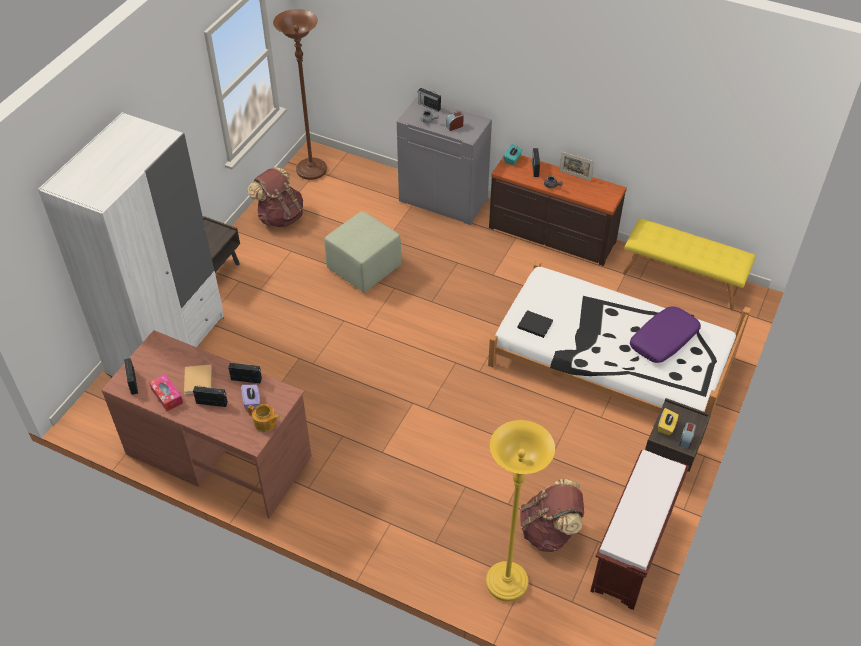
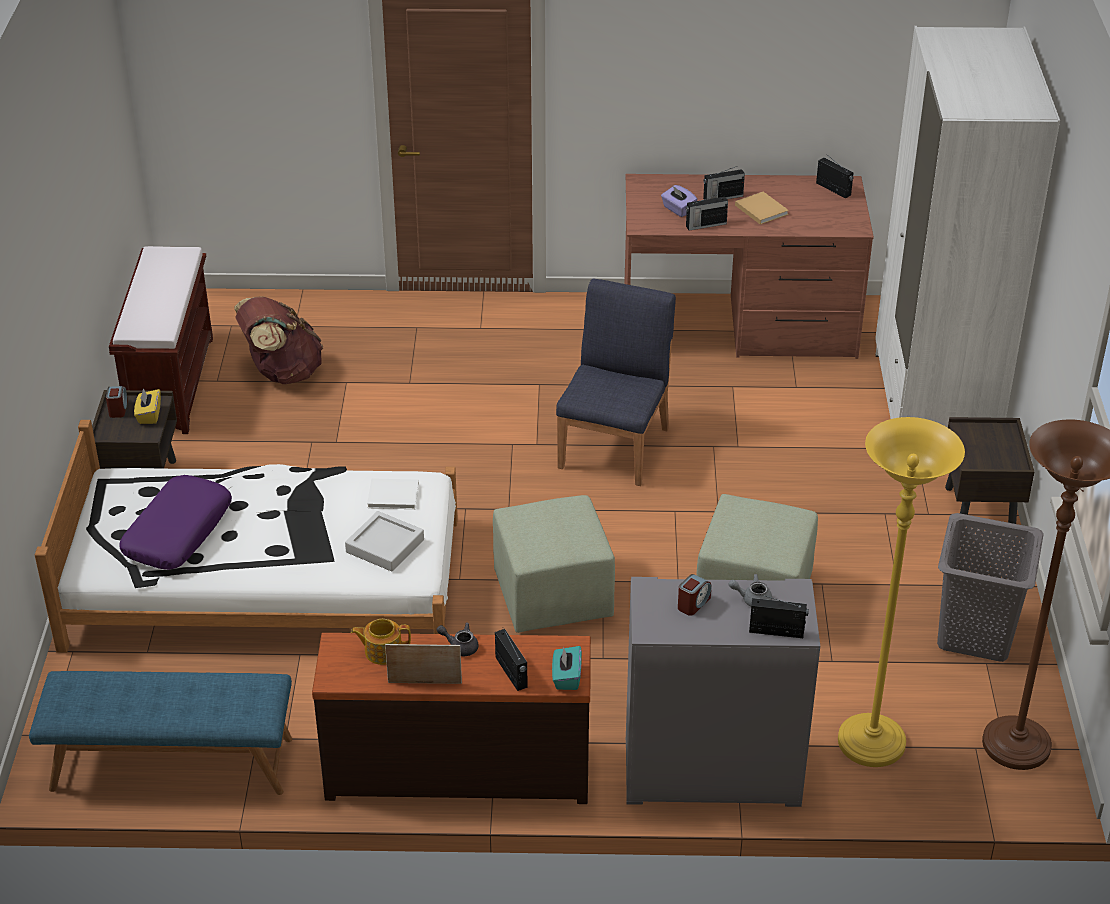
camera: 155 degrees right, 10 degrees down
(167, 396) = (780, 189): tissue box -> none
(265, 423) = (643, 198): teapot -> teapot (382, 651)
(280, 217) = (976, 635): brown backpack -> grey laundry basket
(368, 383) = (615, 447): none -> blue chair
(462, 301) = (554, 597): none -> green ottoman
(507, 583) = (314, 319): yellow floor lamp -> yellow floor lamp (871, 743)
(534, 324) = (395, 496): black book -> white book
(552, 295) = (385, 546): none -> grey tray
(683, 279) = (171, 764): yellow bench -> blue bench

